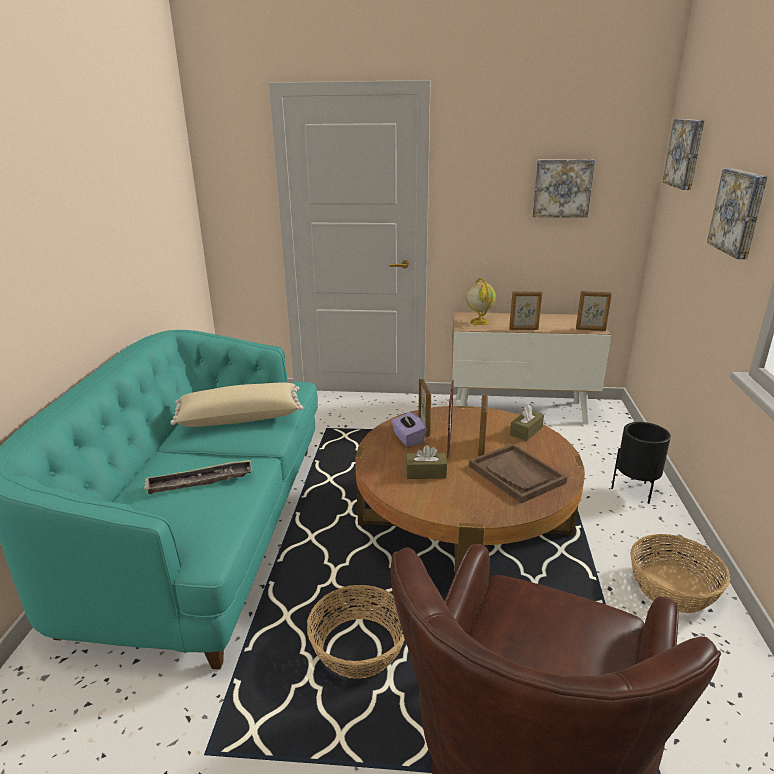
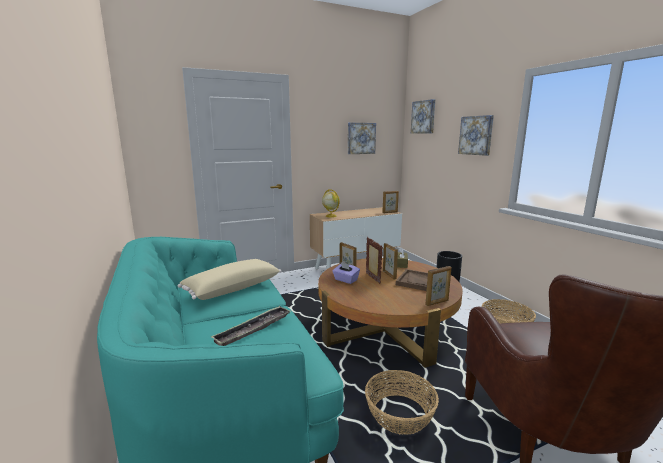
camera: 30 degrees left, 10 degrees down
(426, 473) = (378, 293): brown tissue box -> none
(523, 329) = (358, 216): picture frame -> picture frame (437, 302)

